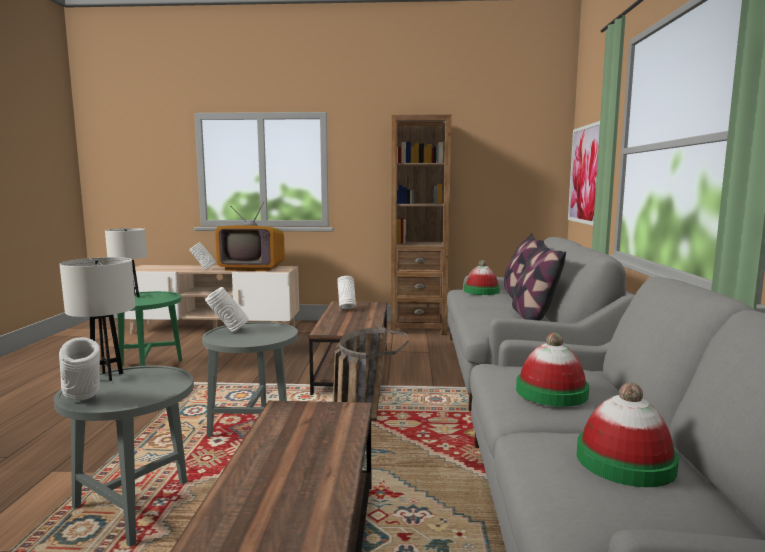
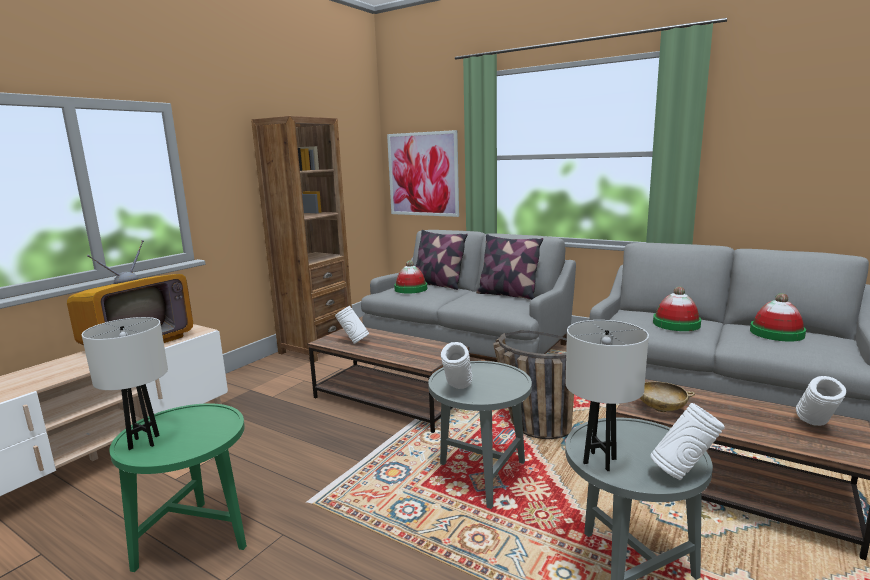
camera: 60 degrees left, 5 degrees up
(203, 270) = (72, 371): white vase -> white vase (815, 427)
(288, 418) = (660, 409): none -> beige bowl

